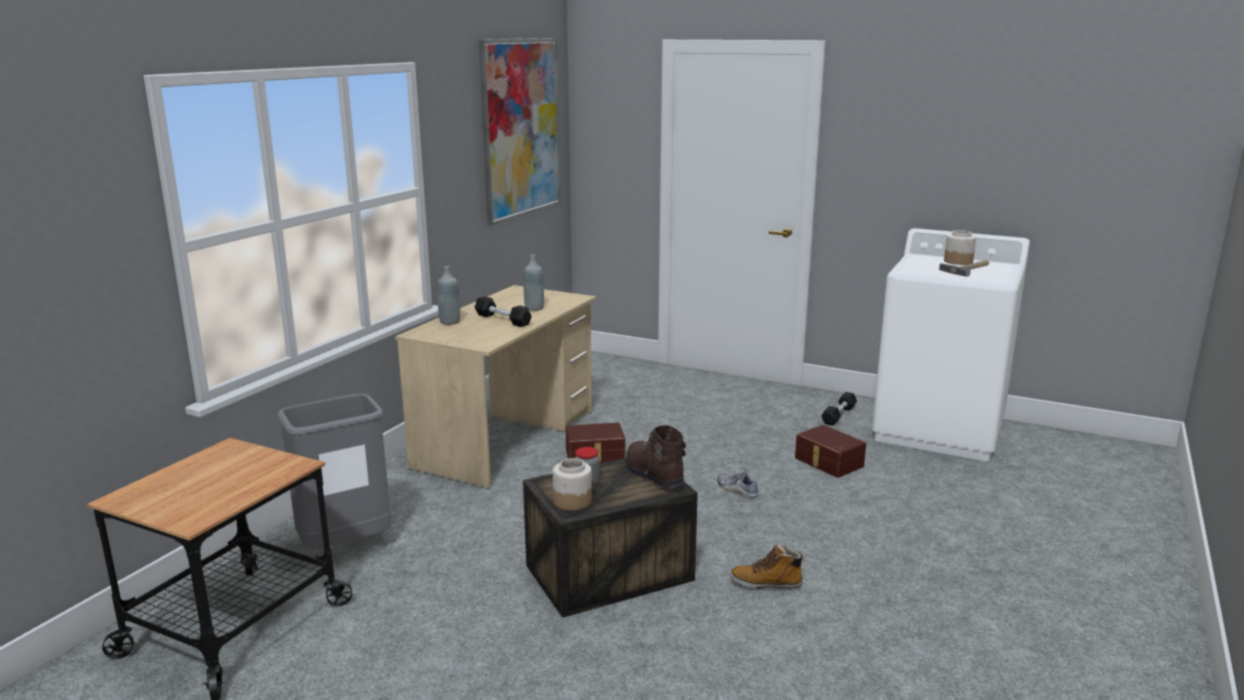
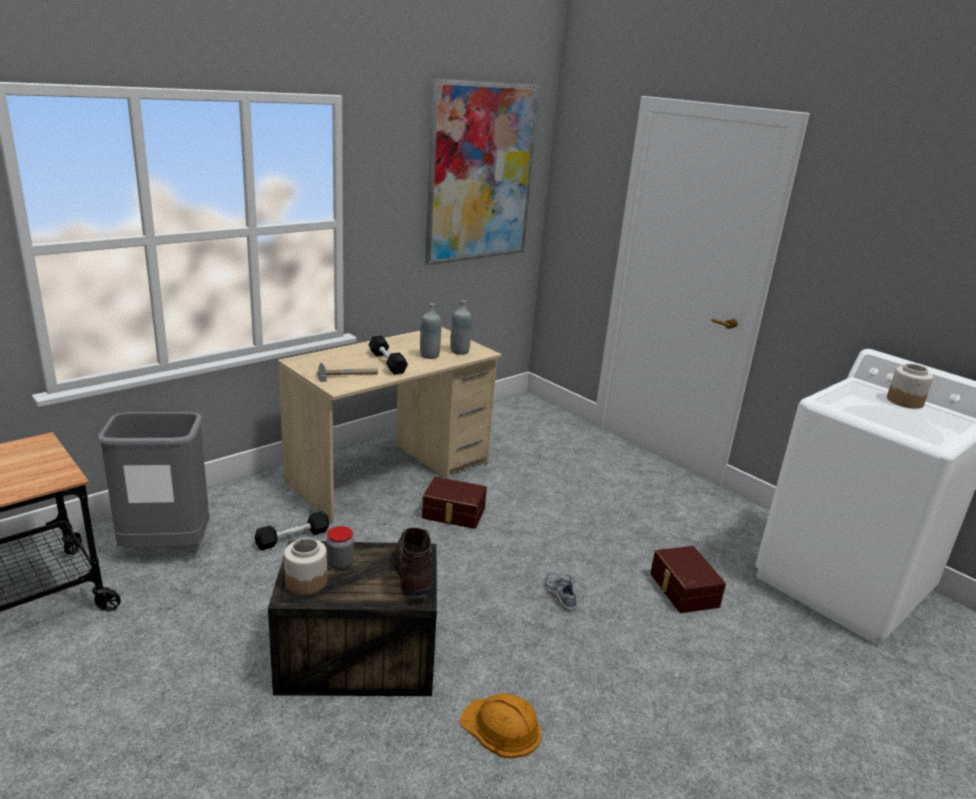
camera: 20 degrees right, 5 degrees up
(450, 322) = (339, 354): grey bottle -> grey bottle (459, 351)
(766, 583) = (501, 728): boot -> orange hard hat
(839, 415) = (737, 533): black dumbbell -> black dumbbell (292, 538)
(968, 269) = (907, 415): hammer -> hammer (347, 374)

